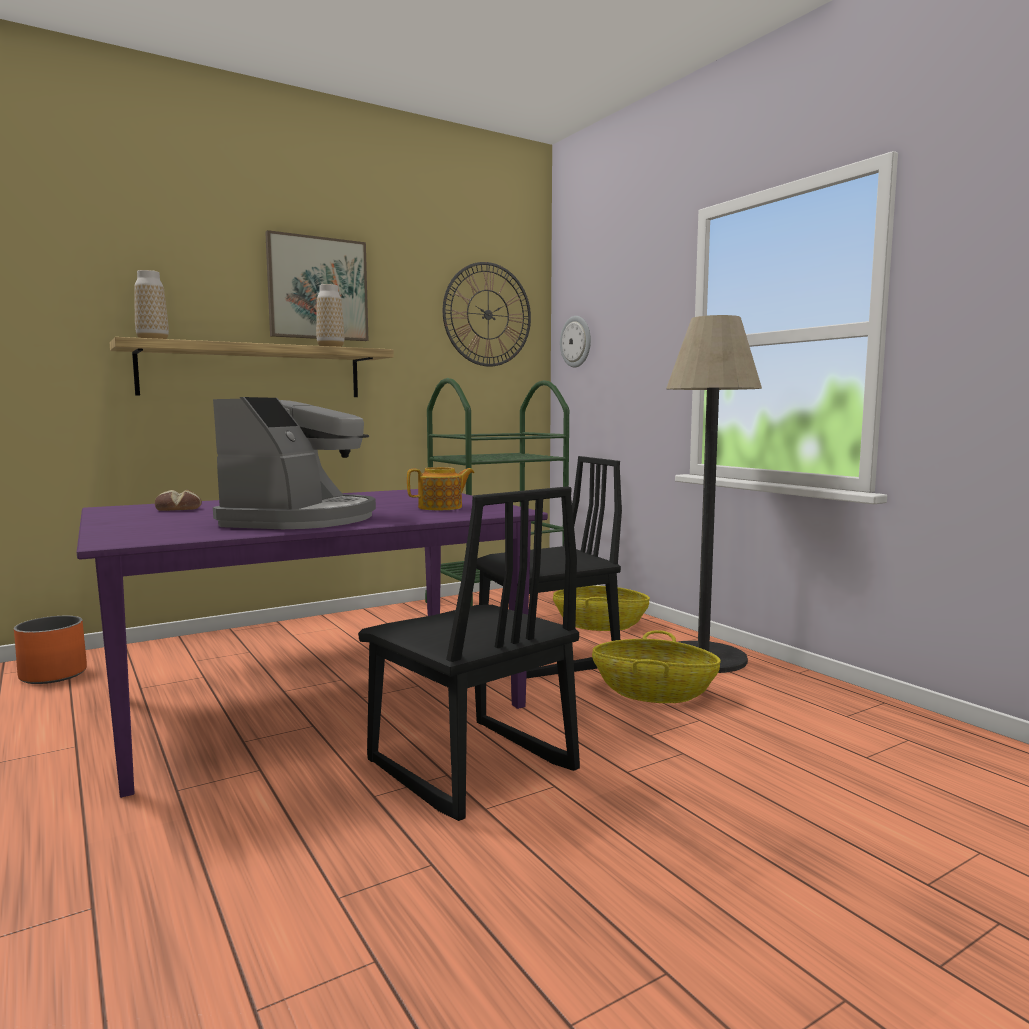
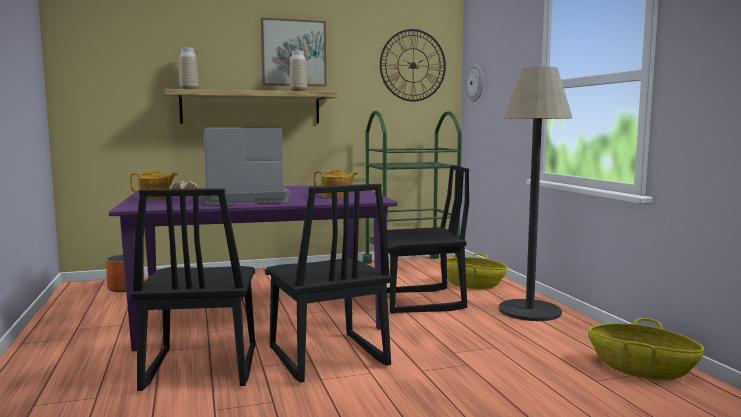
camera: 15 degrees right, 0 degrees up
(137, 521) = (155, 198): none -> teapot
(267, 816) = (200, 368): none -> black chair
(301, 519) = (243, 200): coffee machine -> coffee machine turned 135 degrees counterclockwise
(653, 692) = (476, 328): basket -> basket (641, 369)

